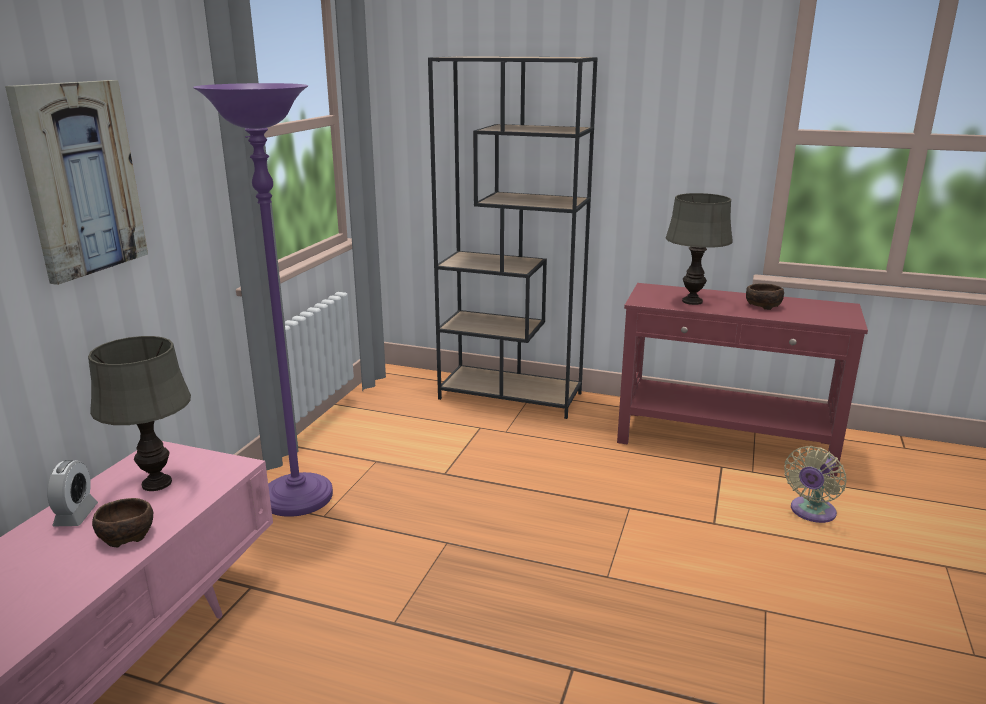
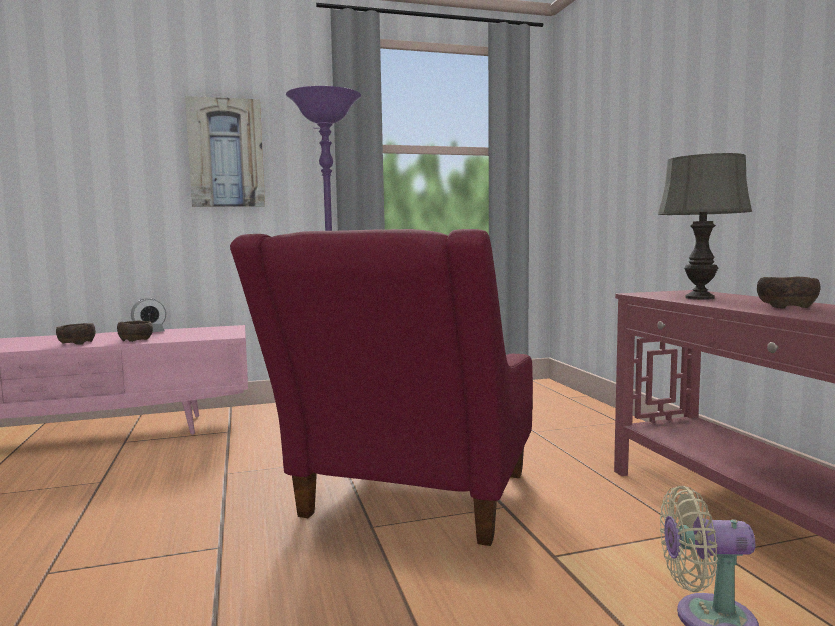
camera: 55 degrees right, 15 degrees down
(51, 590) = (76, 343): none -> brown bowl
(157, 483) = (195, 333): grey table lamp -> none
(511, 396) = (597, 417): bookcase -> none
(583, 544) = (409, 504): none -> red armchair

